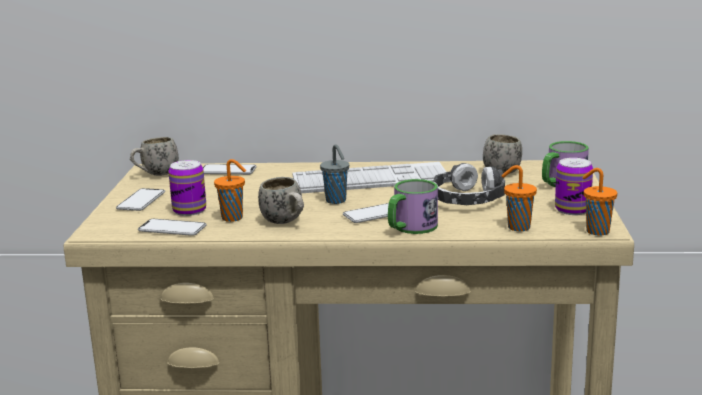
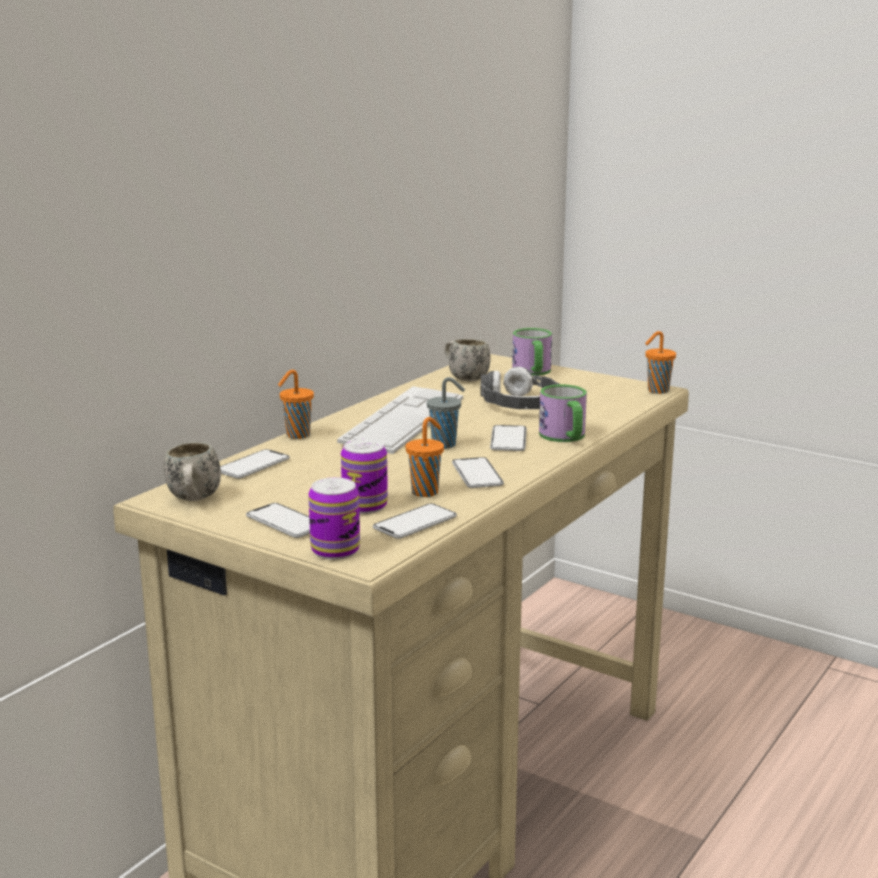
camera: 60 degrees left, 0 degrees up
(286, 223) = (477, 474): white mug -> phone
(517, 227) = (615, 407): orange cup -> orange cup (296, 435)
(572, 209) = (599, 384): can -> can (335, 550)

